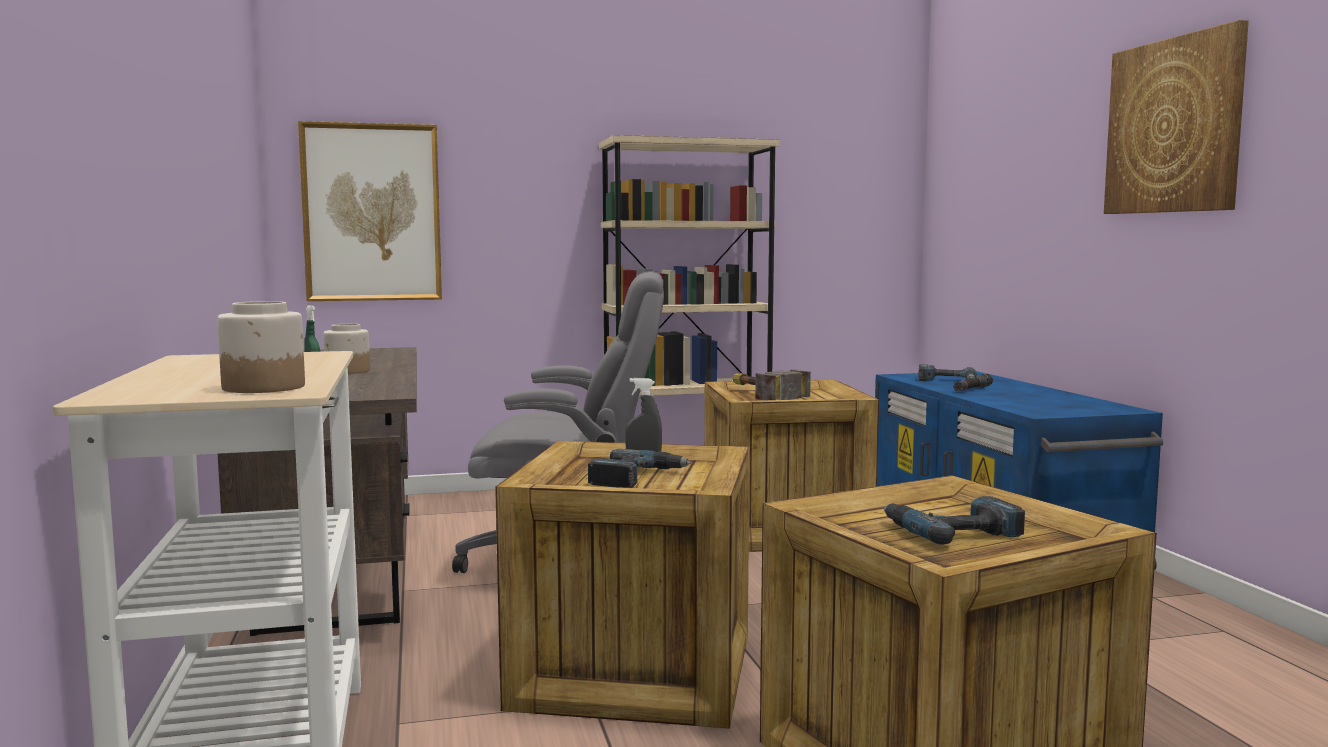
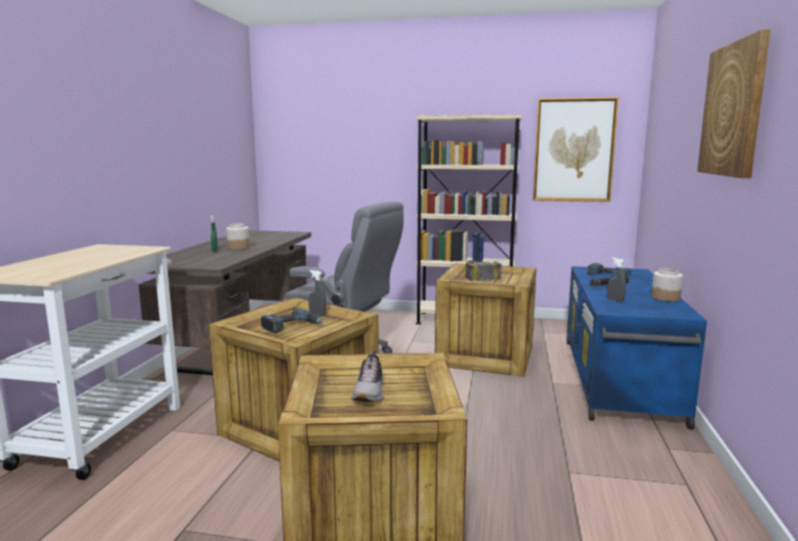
camera: 25 degrees right, 5 degrees up
(265, 387) = (48, 273): jar -> jar (666, 298)
(372, 213) = (304, 159): picture -> picture (573, 150)
(952, 531) = (370, 392): power drill -> shoe
(1019, 403) = (615, 300): none -> grey spray bottle

